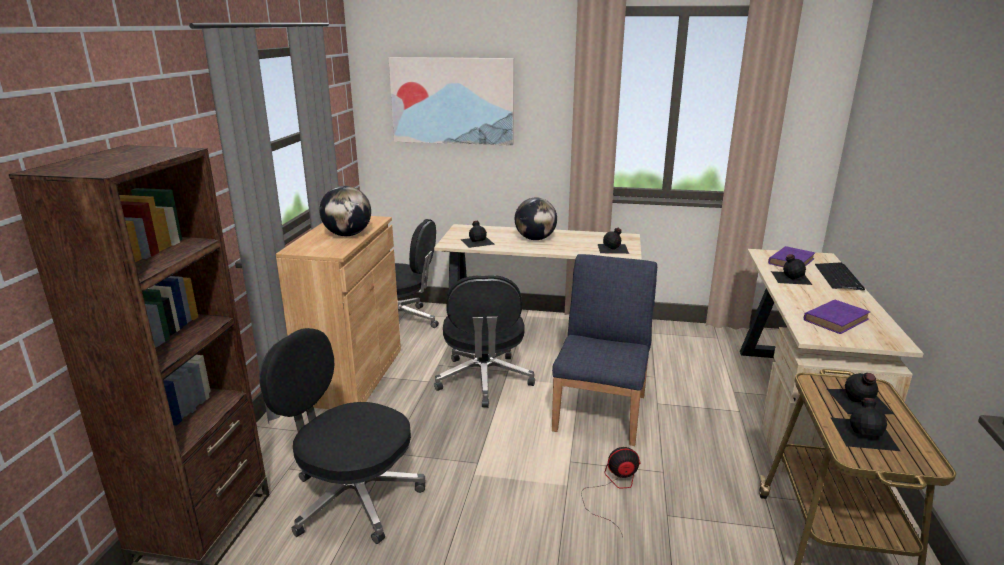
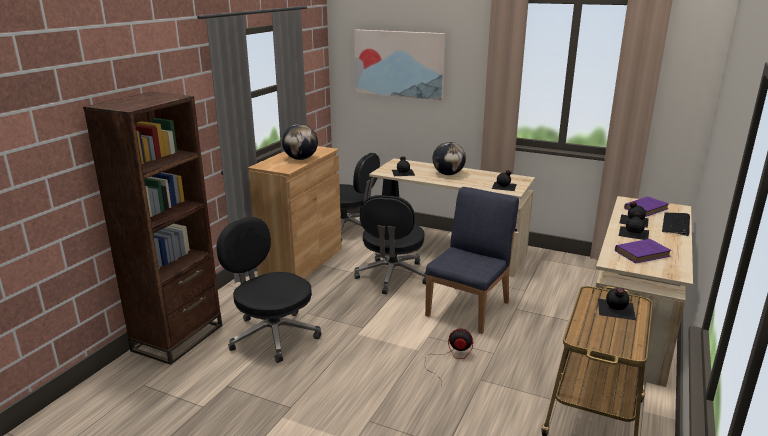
camera: 15 degrees right, 0 degrees up
(864, 433) = (600, 327): black bottle -> black bottle (634, 233)

